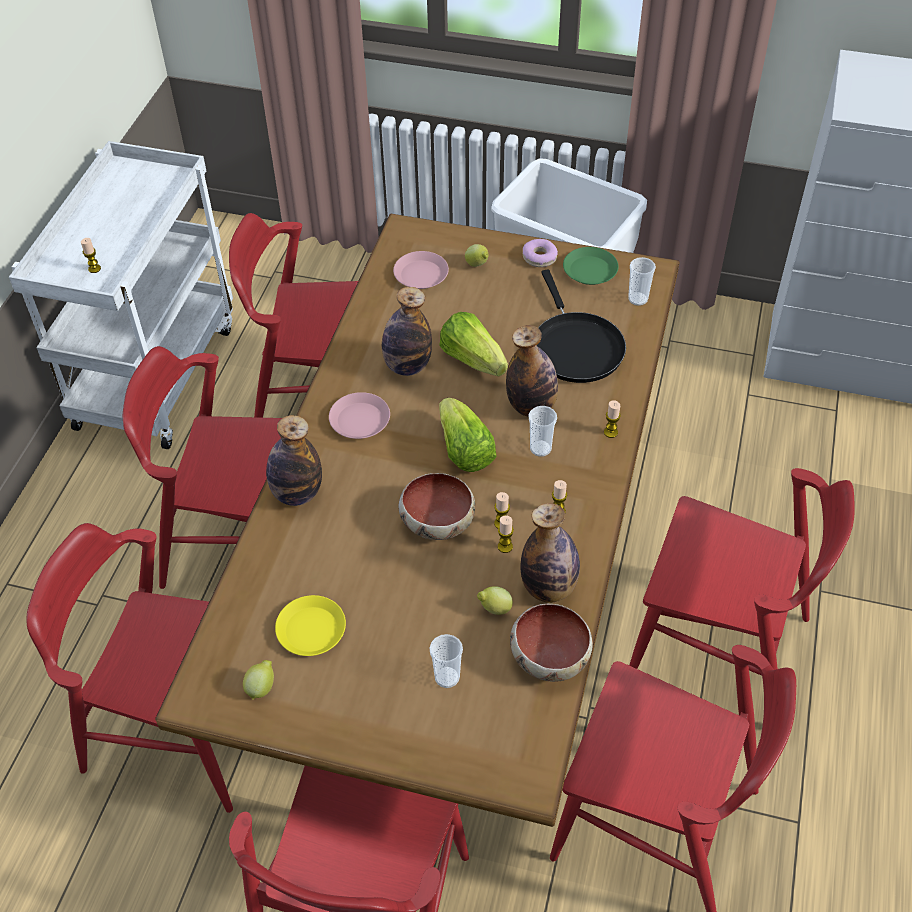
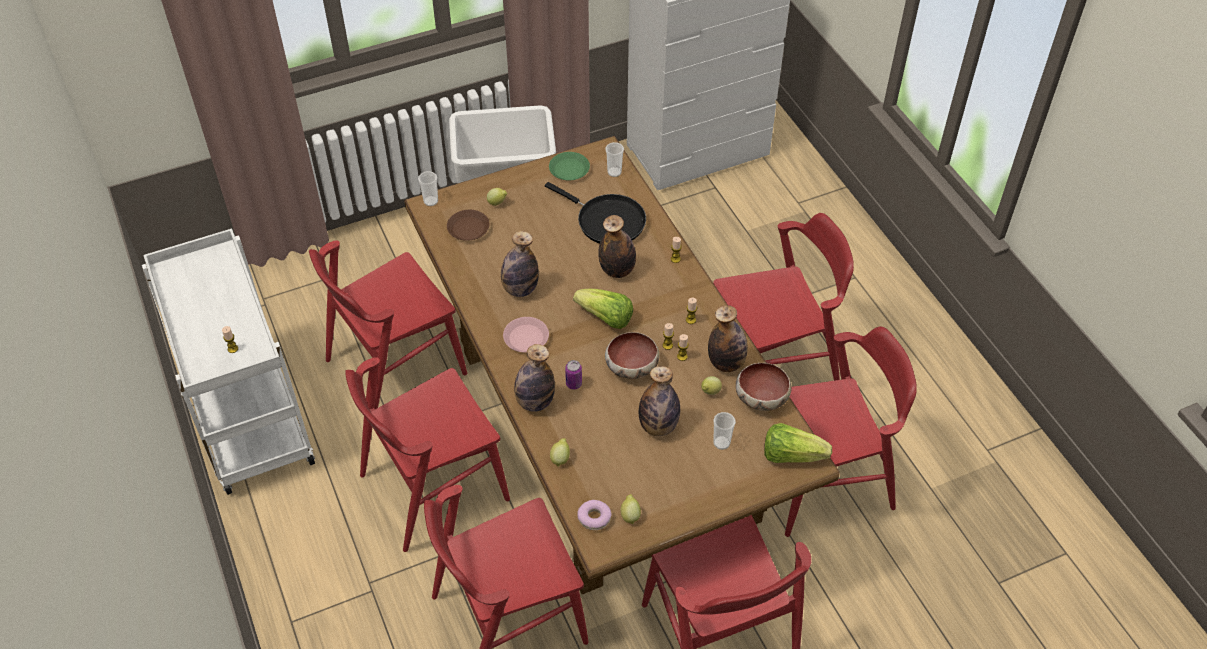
camera: 40 degrees left, 0 degrees up
(258, 571) = (560, 458): none -> lemon
(311, 630) = (625, 468): yellow plate -> none
(356, 500) = (574, 384): none -> can
(396, 608) = (658, 426): none -> bottle
(421, 274) = (468, 228): pink plate -> brown plate
(473, 359) = (555, 263): lettuce -> lettuce (791, 455)
(539, 257) = (531, 178): donut -> donut (594, 518)
(540, 448) = (646, 291): cup -> cup (431, 201)

